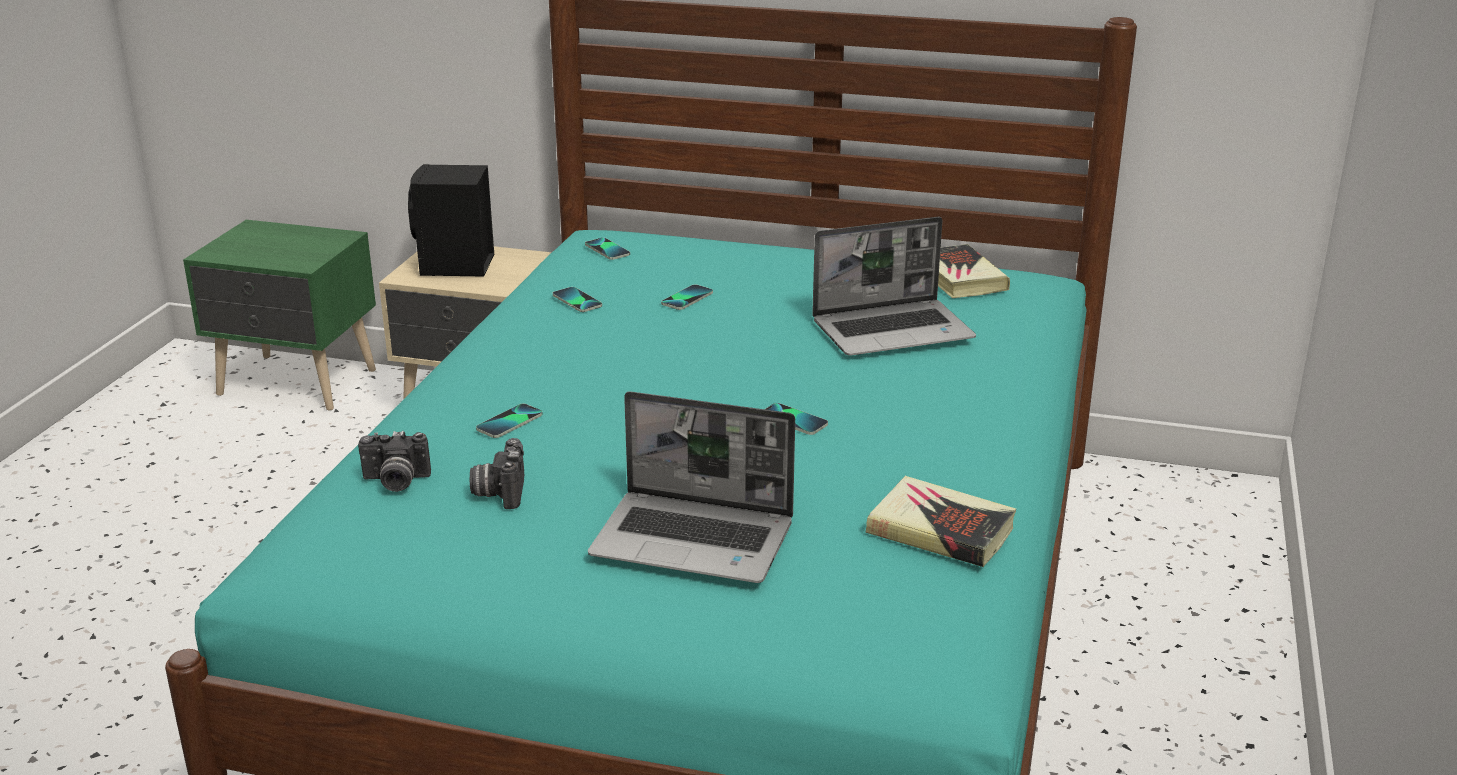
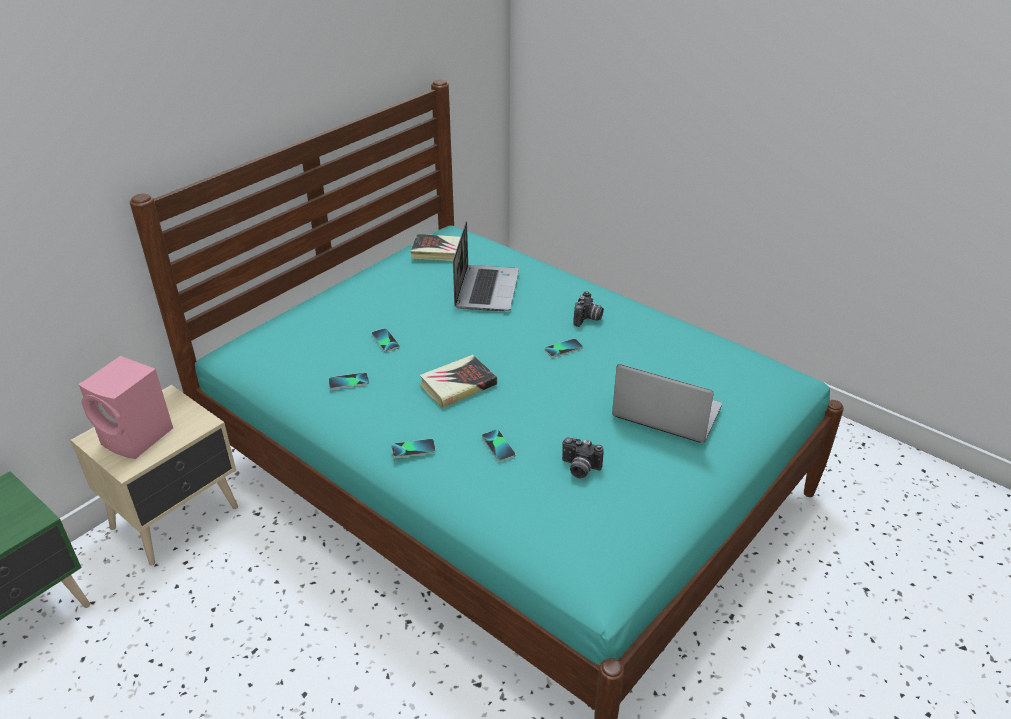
camera: 65 degrees left, 10 degrees up
(395, 482) = (541, 509): camera -> camera (588, 319)
(455, 266) = (138, 438): black speaker -> pink speaker
(607, 250) = (277, 351): phone -> phone (413, 449)
(695, 540) = (665, 413): laptop -> laptop turned 105 degrees counterclockwise
(940, 530) = (690, 341): book -> book (458, 385)

